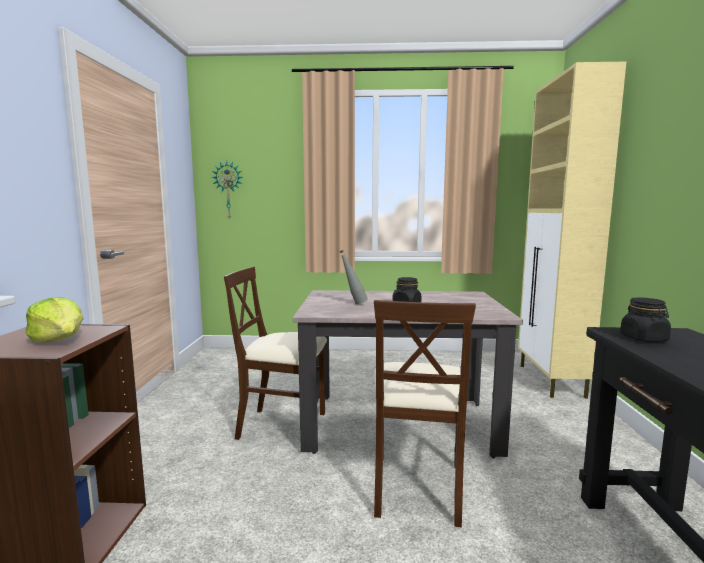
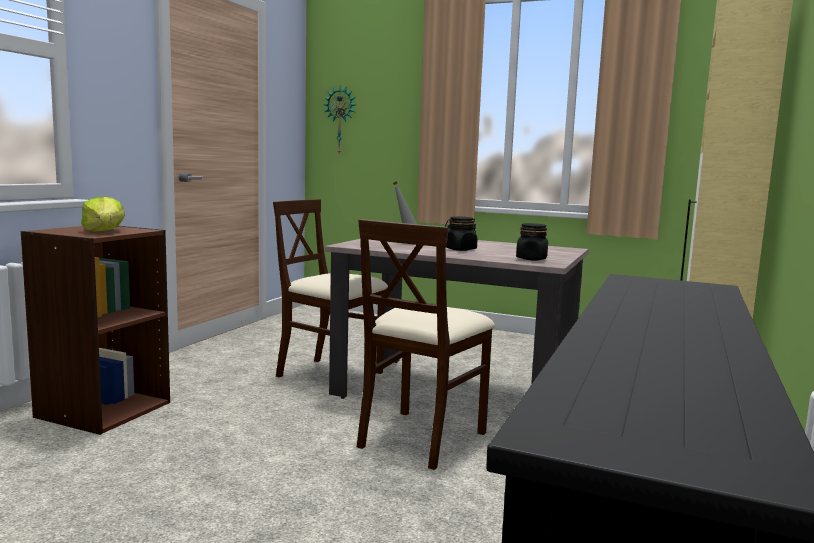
camera: 20 degrees right, 0 degrees up
(644, 338) = (646, 284): black jar -> black jar (531, 259)

